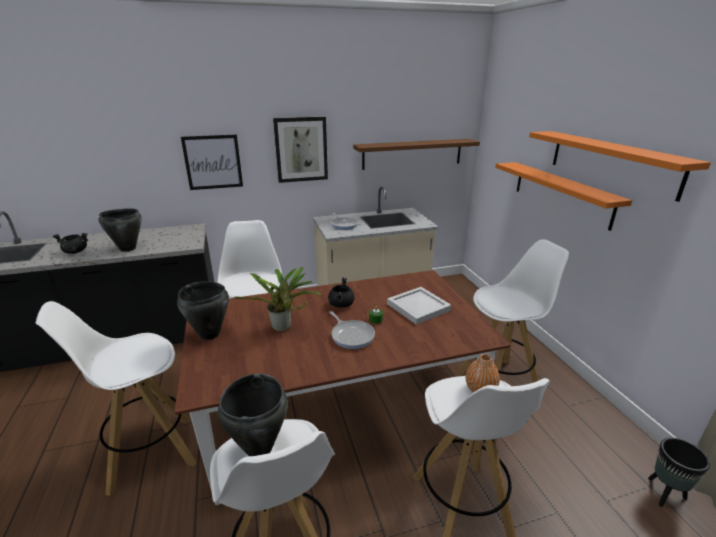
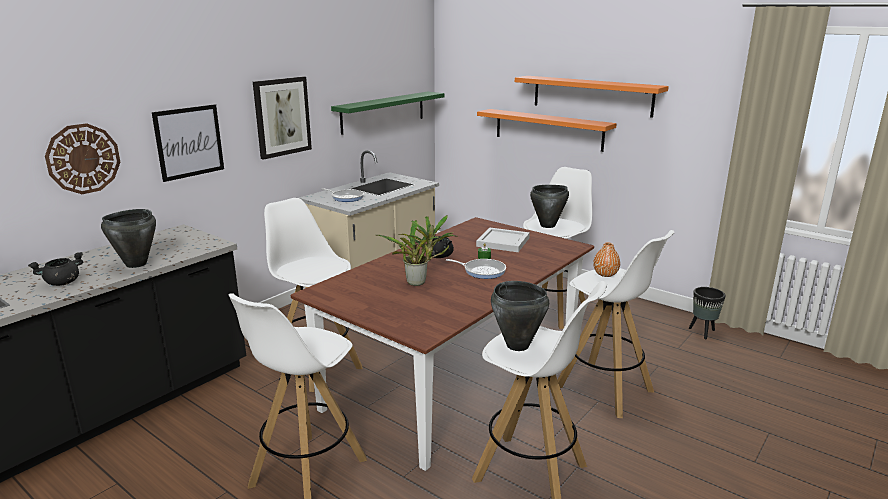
camera: 35 degrees left, 5 degrees down
(126, 166) = (83, 158): none -> wall clock
(209, 335) = (360, 305): black cooking pot -> black cooking pot (548, 225)
(412, 154) = (383, 112): brown shelf -> green shelf

